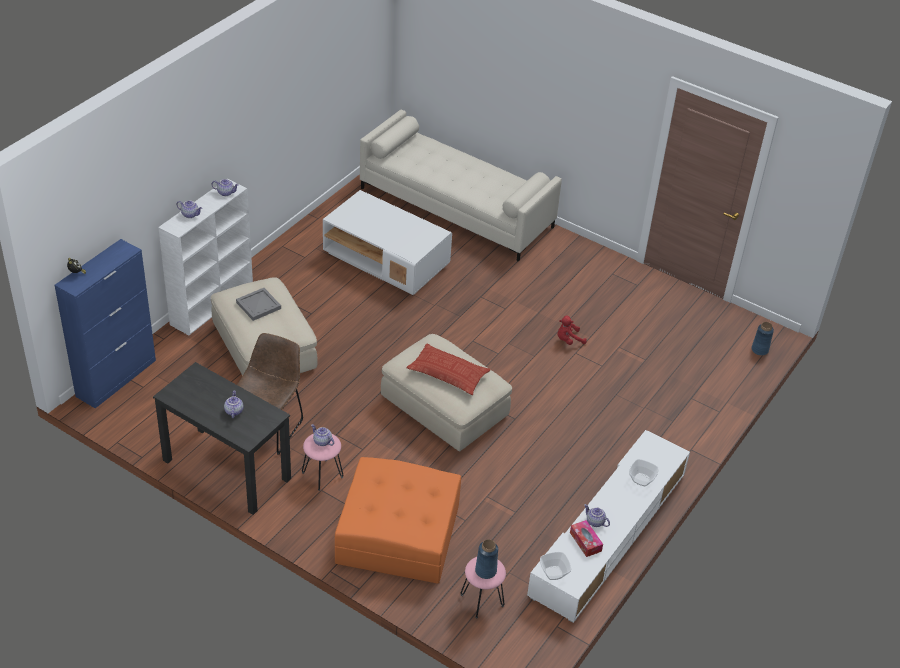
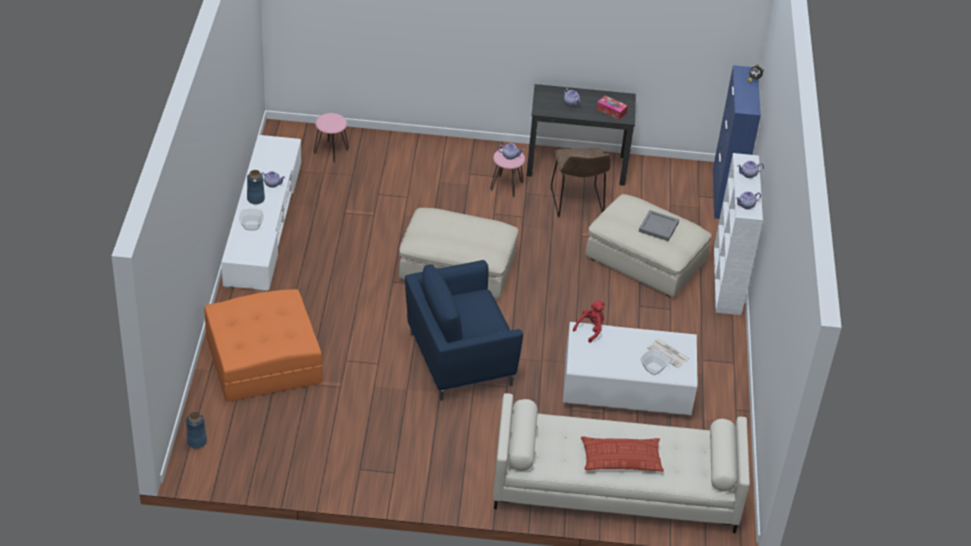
camera: 150 degrees right, 0 degrees up
(359, 214) = (668, 353): none -> newspaper
(398, 534) = (419, 169): orange ottoman -> orange ottoman (263, 358)
(448, 373) = (456, 230): pillow -> pillow (621, 458)
(485, 571) = (330, 119): blue vase -> blue vase (256, 199)
(504, 331) = (458, 359): none -> blue armchair
(553, 573) = (284, 143): bowl -> bowl (653, 368)
(568, 340) = (392, 374): red plush toy -> red plush toy (590, 329)
(585, 542) = (272, 169): tissue box -> tissue box (611, 111)

